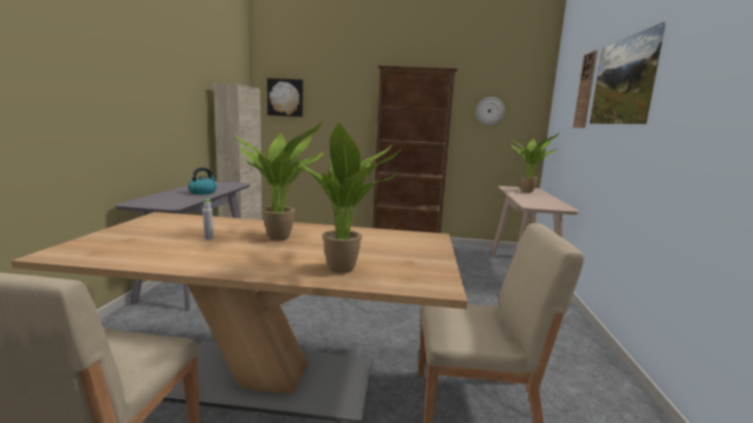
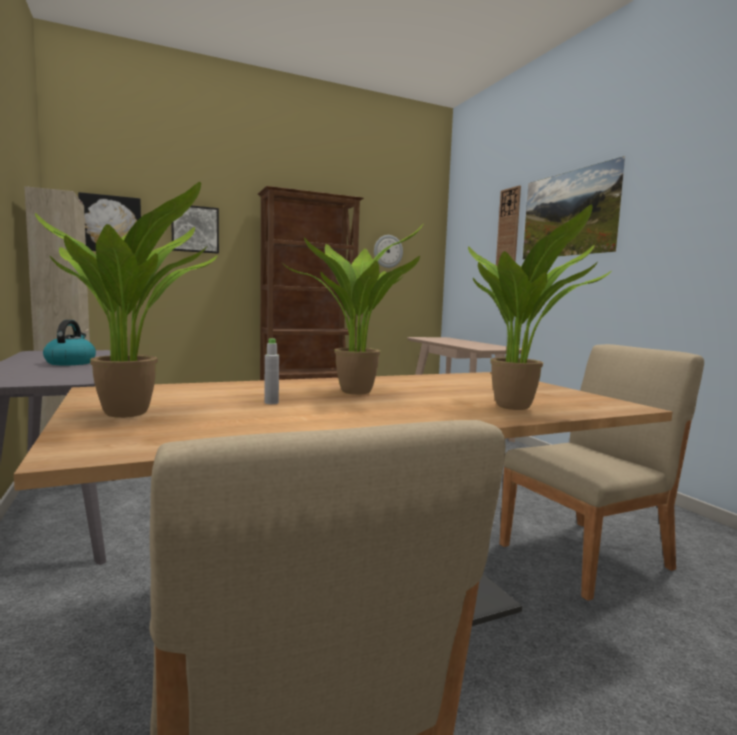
camera: 30 degrees left, 5 degrees down
(336, 98) = (195, 229): none -> picture
(528, 191) = (446, 339): potted plant -> potted plant (133, 412)

